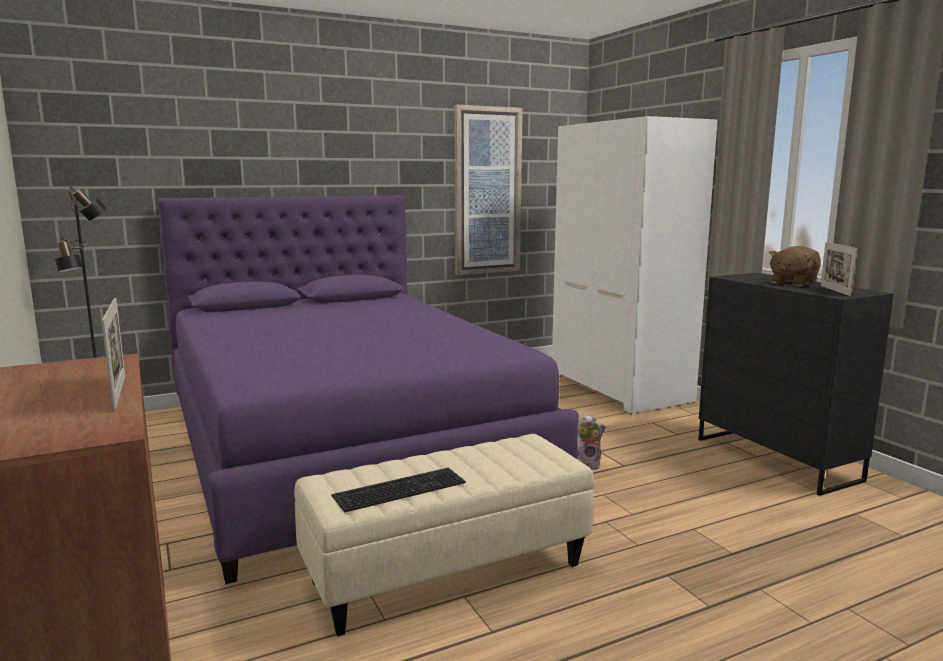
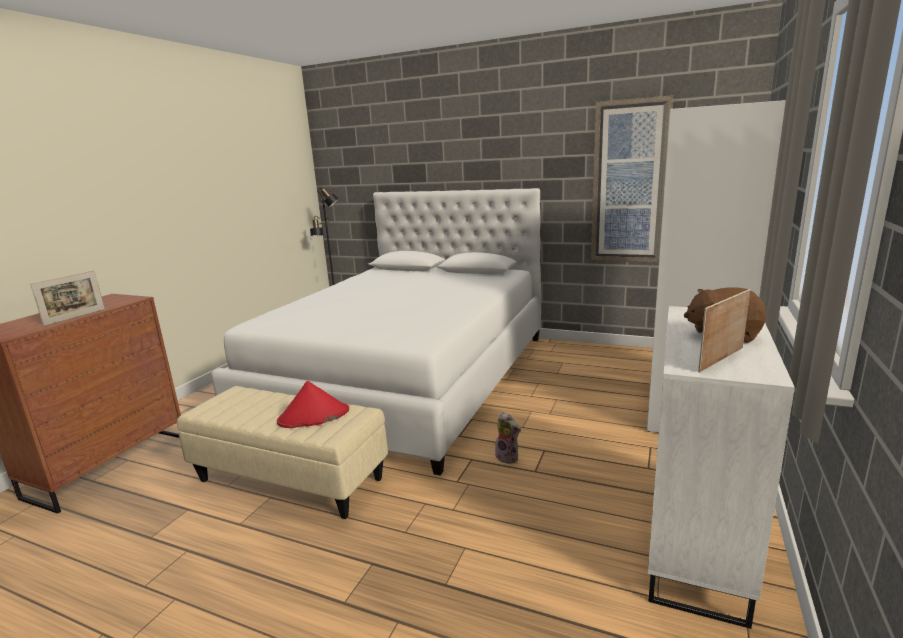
camera: 50 degrees right, 5 degrees up
(344, 446) = (408, 377): purple bed -> white bed
(400, 488) = (240, 410): keyboard -> none
(498, 459) = (313, 416): none -> red hat
(777, 459) = (697, 543): black dresser -> white dresser

